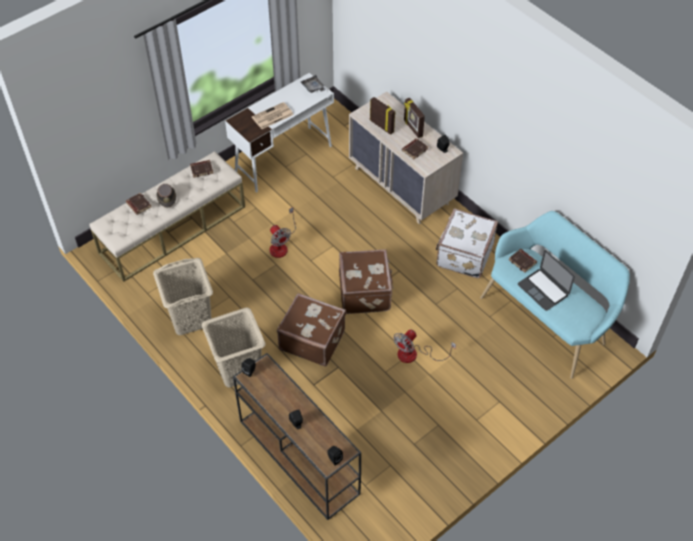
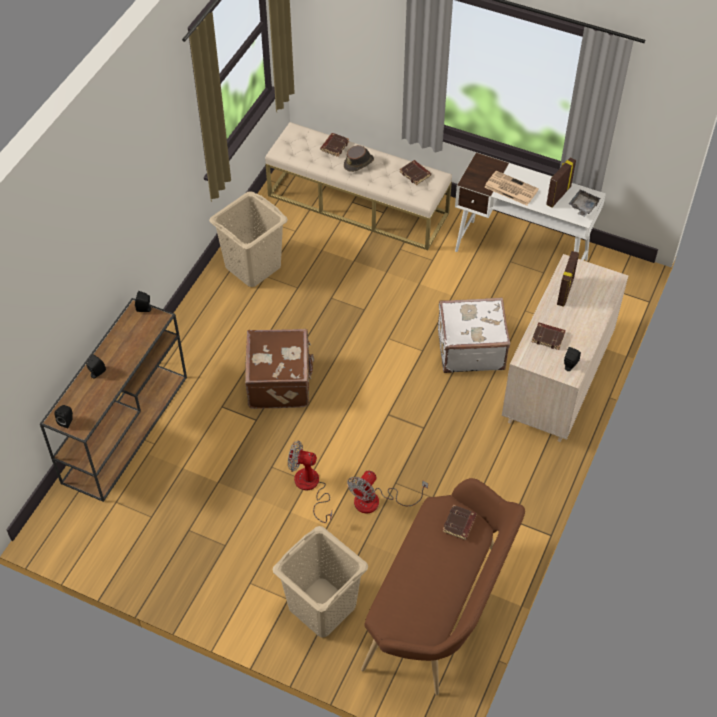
camera: 65 degrees right, 0 degrees up
(239, 368) = (210, 333): beige laundry basket -> beige laundry basket (322, 607)
(281, 245) = (393, 303): fan -> fan (376, 501)
(365, 292) = (373, 406): brown suitcase -> none
(412, 128) = (583, 323): picture frame -> picture frame (558, 195)
(463, 254) = (489, 486): white suitcase -> white suitcase (470, 348)
(543, 289) = (427, 561): laptop -> none
(547, 319) = (440, 613): turquoise bench -> brown bench

